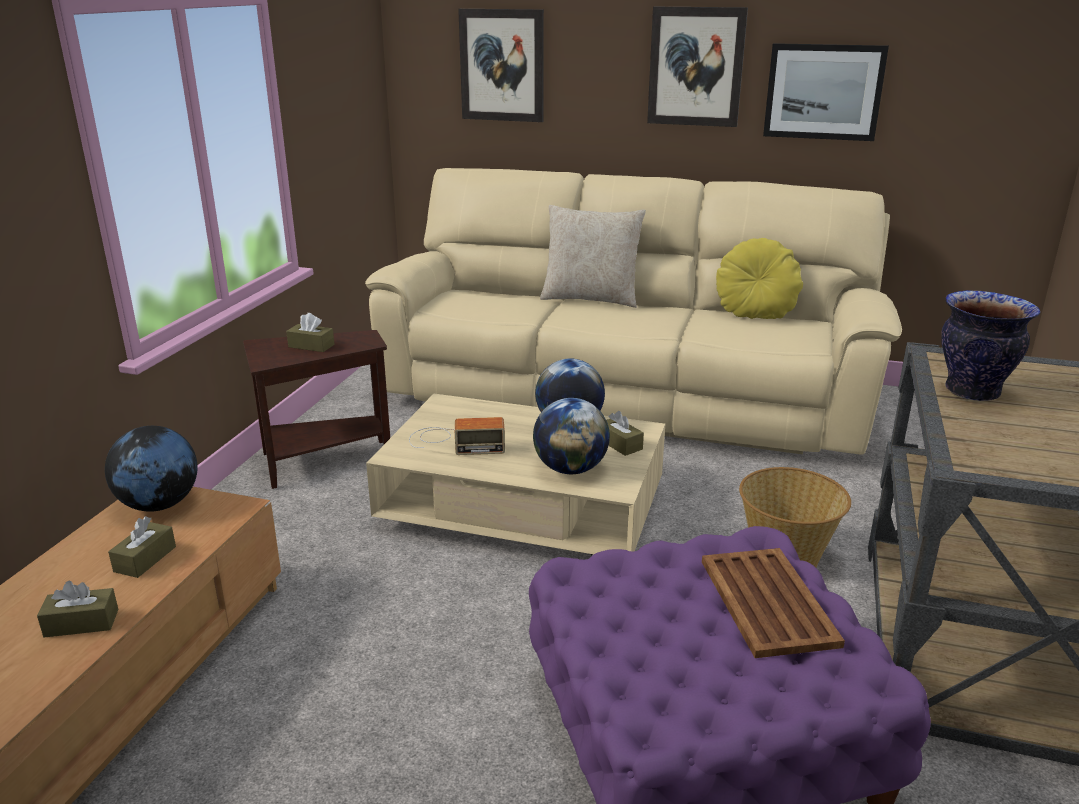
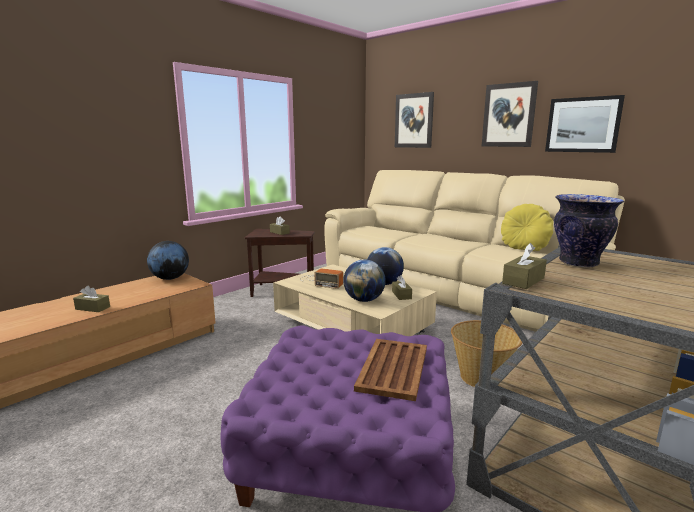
camera: 25 degrees right, 10 degrees down
(145, 559) = (141, 293): brown tissue box -> brown tissue box (523, 281)
(590, 298) = (436, 234): beige pillow -> none

